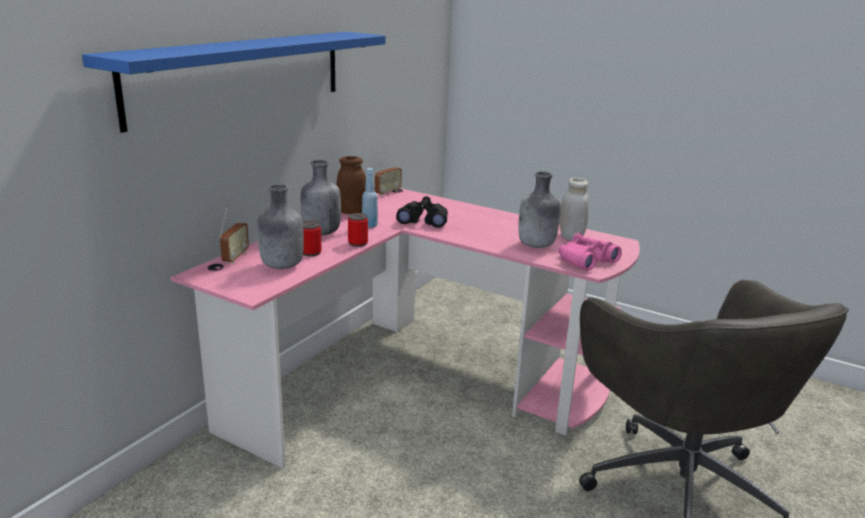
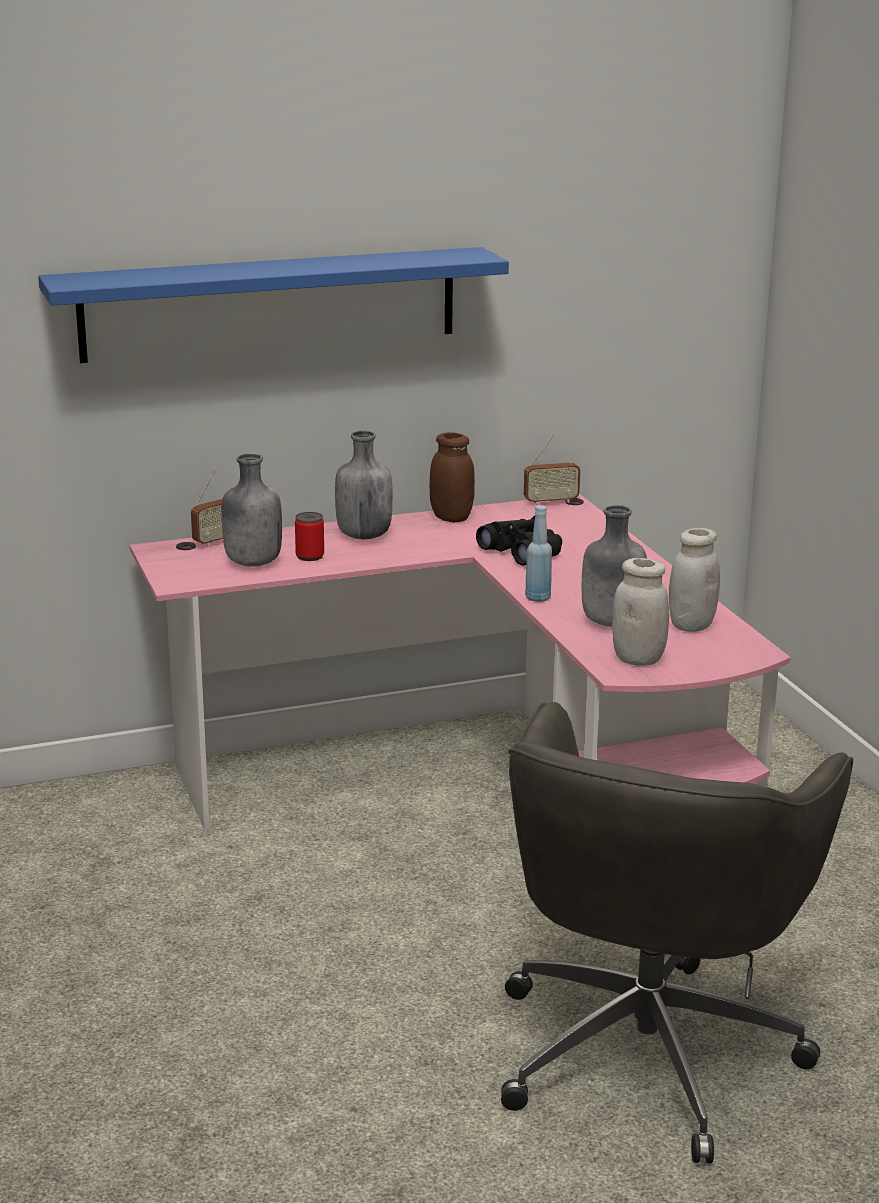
camera: 40 degrees right, 0 degrees up
(358, 243) = (383, 559): can -> none
(369, 226) = (440, 541): blue bottle -> blue bottle (538, 598)
(586, 261) = (638, 659): pink binoculars -> white jar

